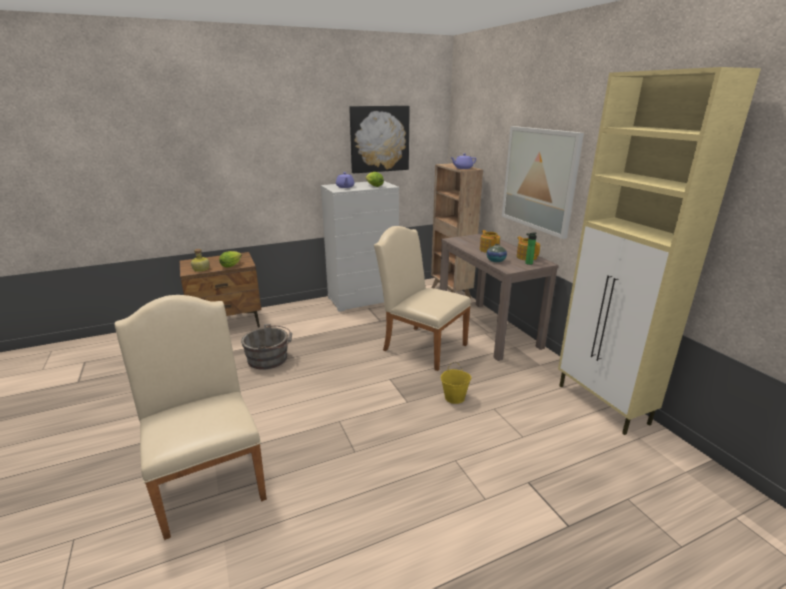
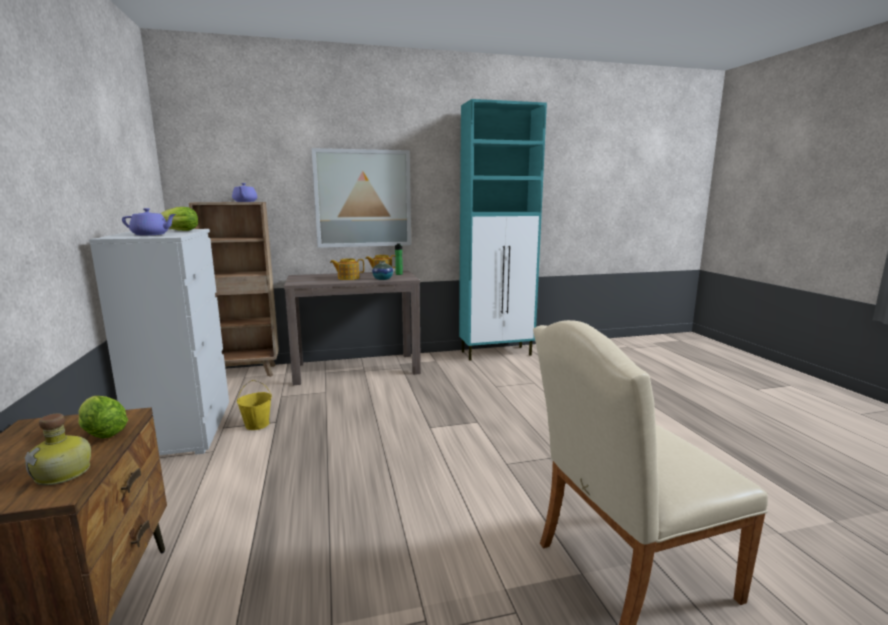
camera: 80 degrees left, 10 degrees down
(270, 359) = (318, 527): grey bucket -> none
(379, 139) = (119, 161): picture -> none
(420, 345) = (365, 403): beige chair -> none
(454, 397) = (475, 399): yellow bucket -> yellow bucket (257, 424)
(603, 405) = (497, 353): beige cabinet -> turquoise cabinet

